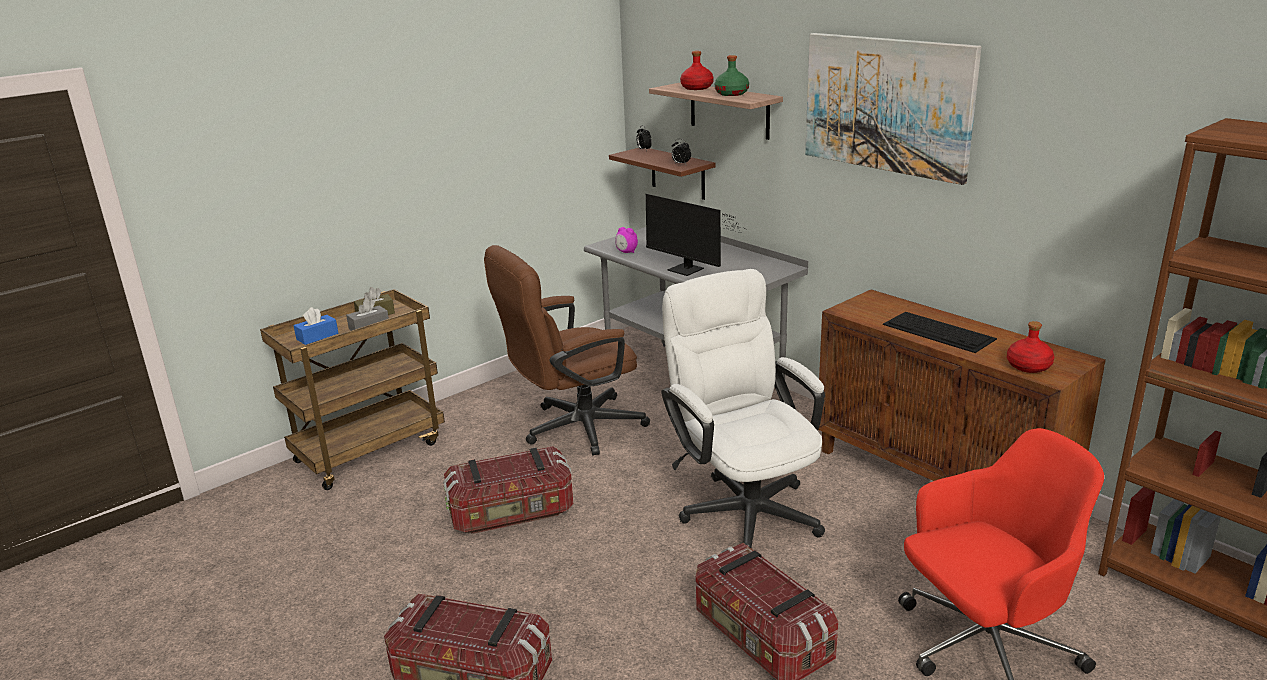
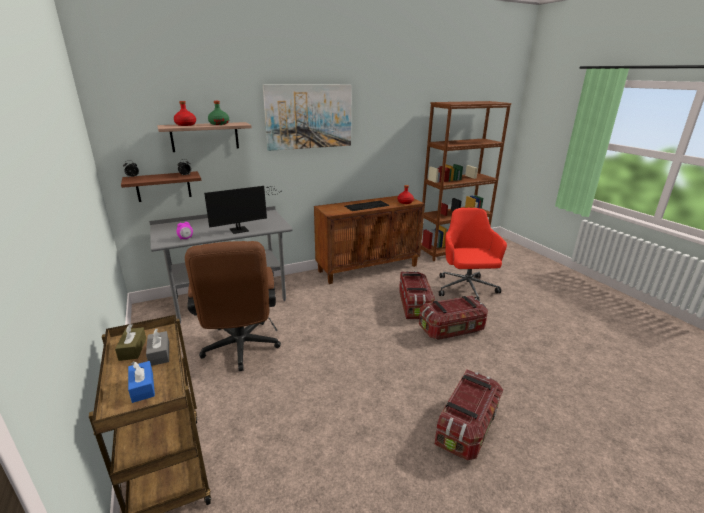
camera: 75 degrees left, 0 degrees up
(512, 514) = (318, 390): storage box -> storage box (414, 305)
(743, 506) = (359, 312): white office chair -> none

